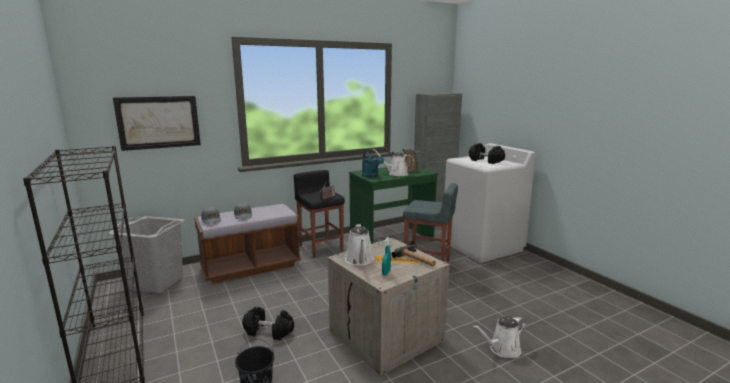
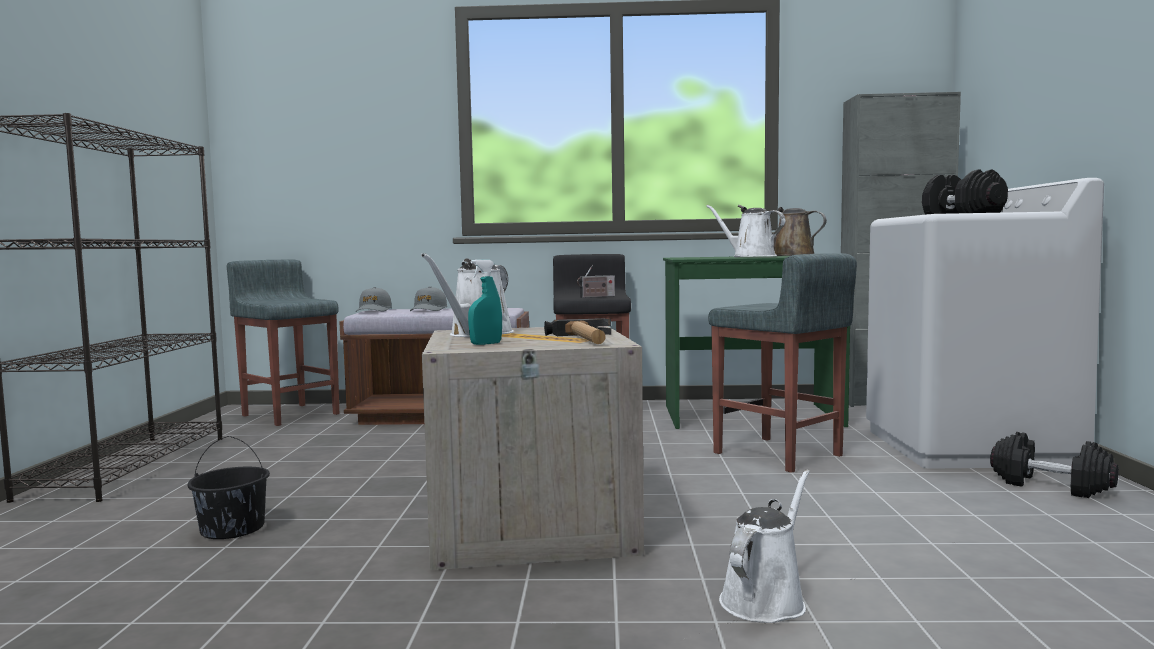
camera: 30 degrees right, 10 degrees down
(156, 283) = (290, 414): grey laundry basket -> grey stool
(159, 122) = (333, 151): picture -> none
(269, 331) = (346, 483): black dumbbell -> black dumbbell (1051, 486)
(371, 176) = (691, 257): turquoise watering can -> none
(502, 350) = (766, 599): white watering can -> white watering can turned 120 degrees clockwise

